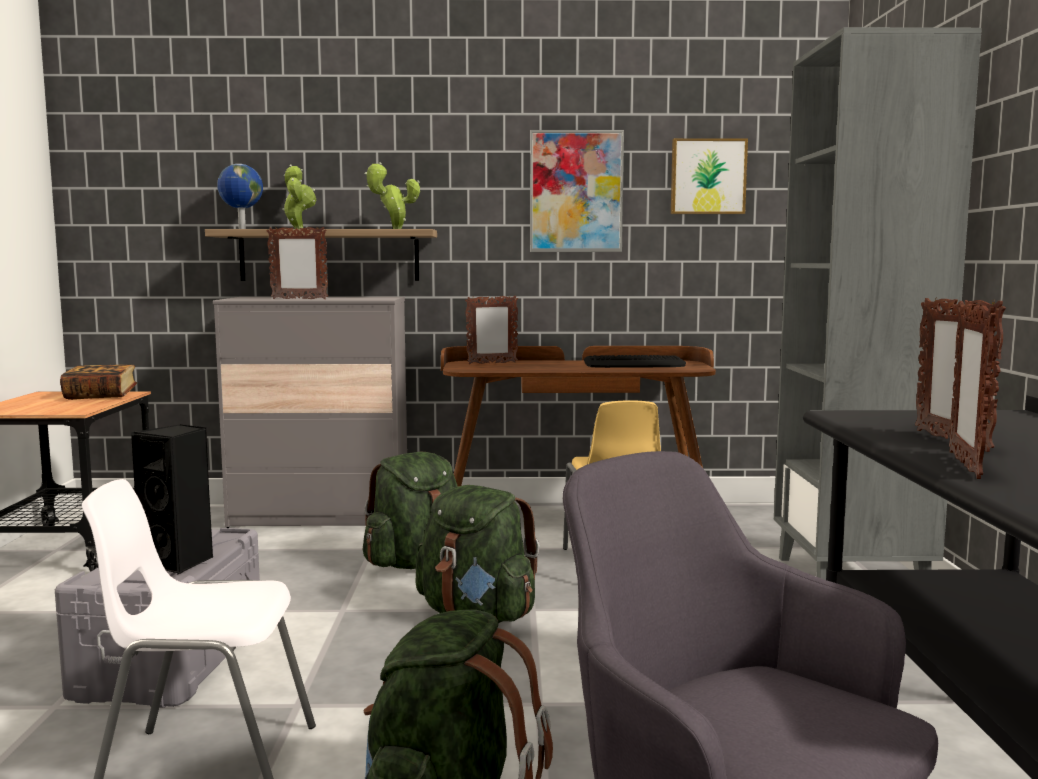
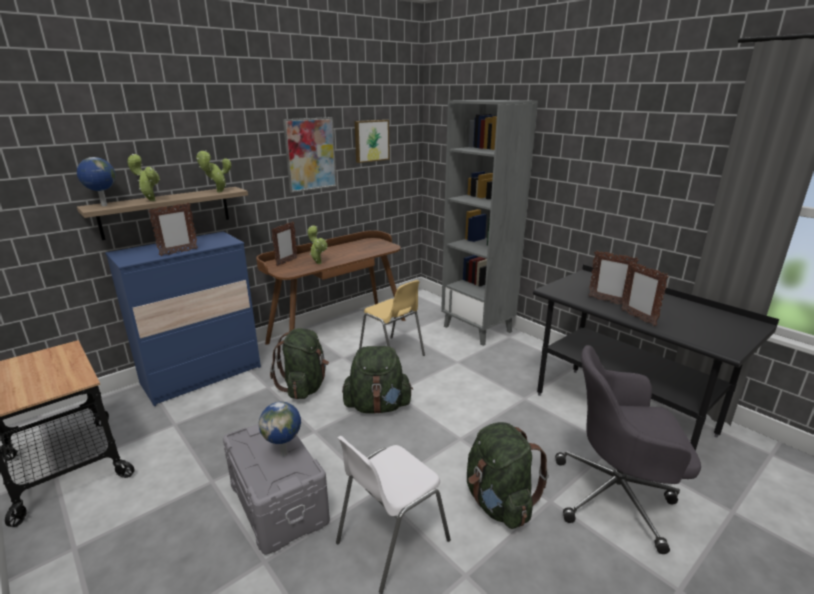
camera: 40 degrees left, 15 degrees up
(100, 396) = (53, 358): book -> none
(179, 562) = (284, 453): black speaker -> globe
(320, 516) = (202, 376): grey dresser -> blue dresser
(533, 368) = (318, 263): none -> potted plant
(634, 364) = (357, 247): keyboard -> none

